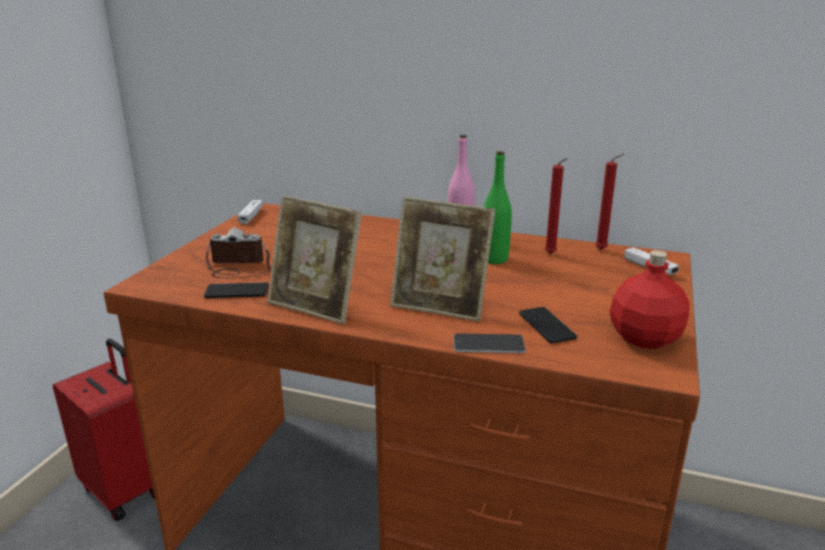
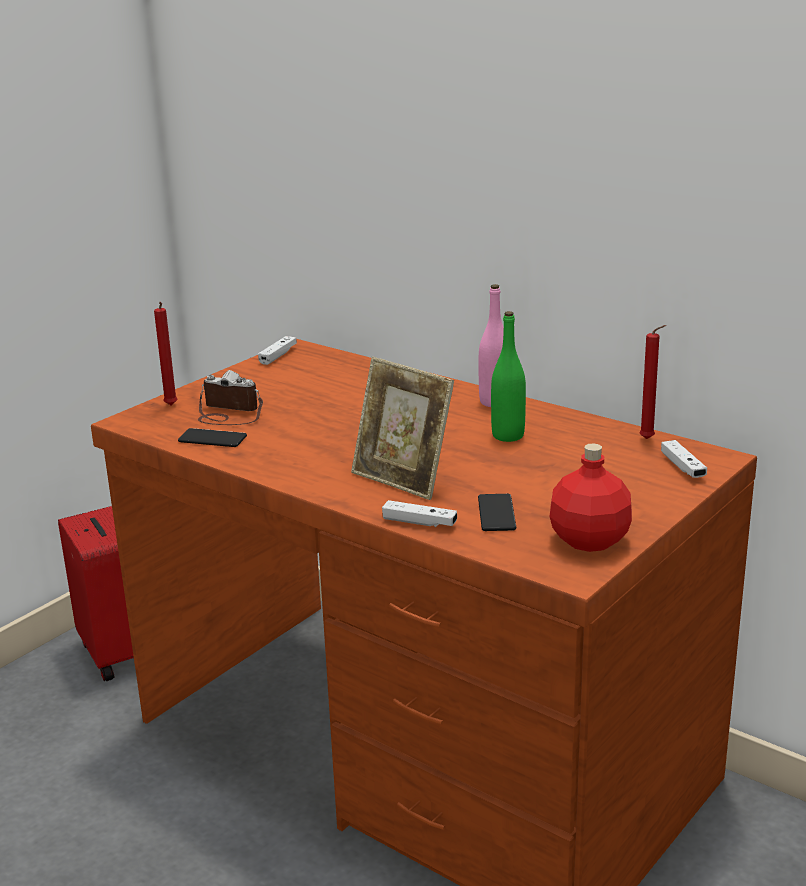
camera: 20 degrees right, 0 degrees up
(316, 306) = (278, 464): picture frame -> none
(488, 344) = (419, 522): phone -> white game controller
(551, 255) = (580, 438): red candle -> red candle (171, 406)

